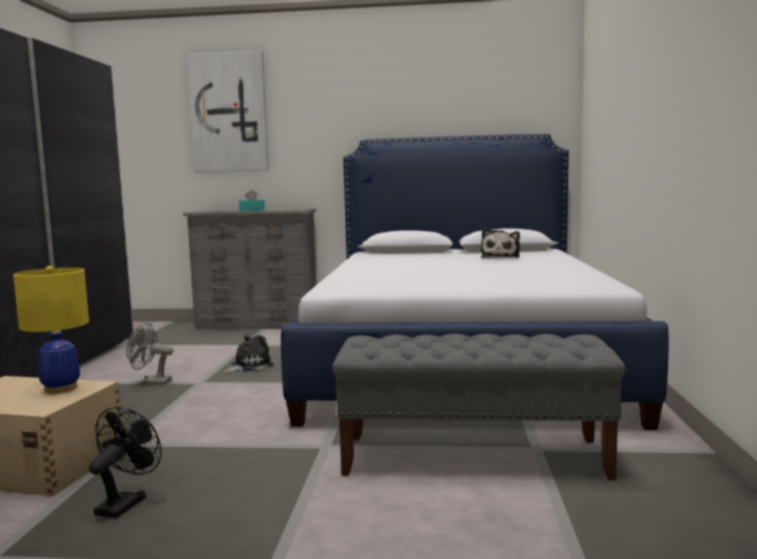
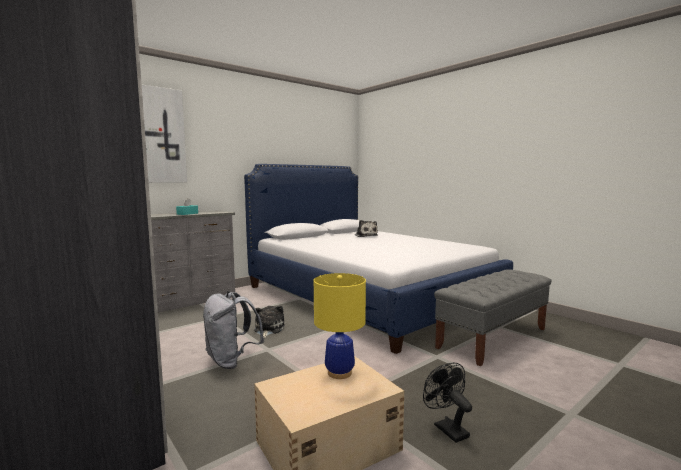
camera: 45 degrees left, 0 degrees up
(150, 382) = (231, 361): grey fan -> grey backpack

